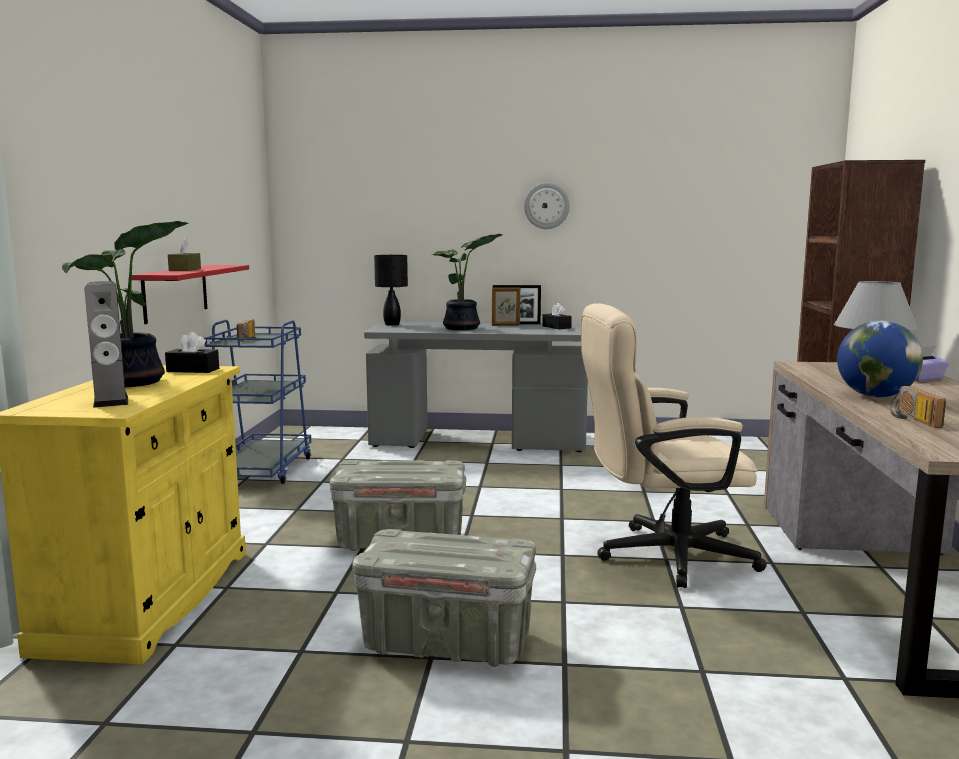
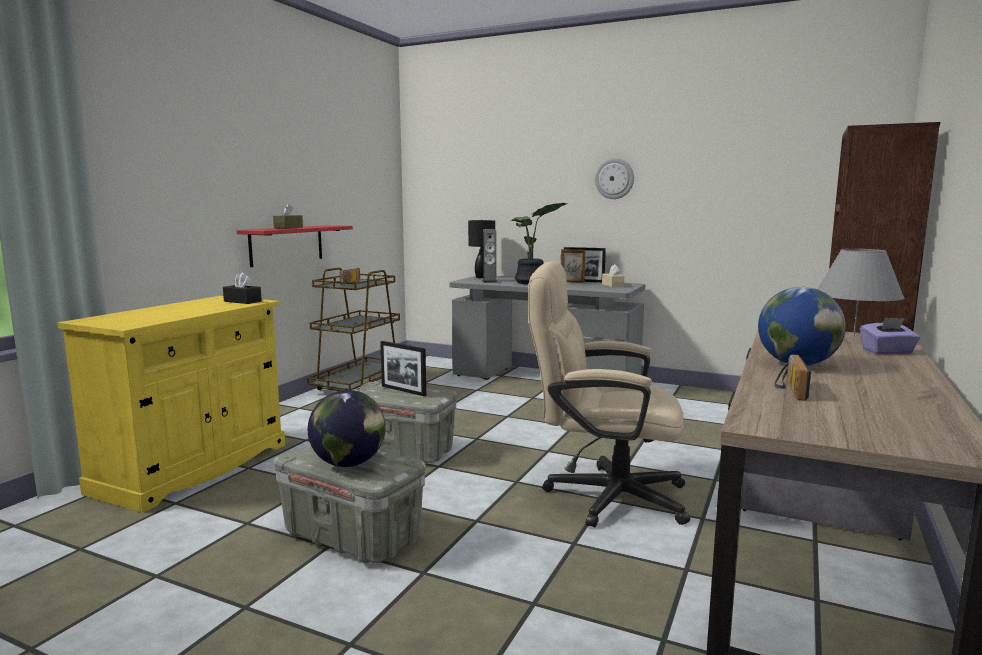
camera: 20 degrees right, 0 degrees up
(111, 401) = (142, 318): speaker -> speaker (489, 281)
(132, 383) = (185, 307): potted plant -> none
(262, 470) = (359, 385): blue cart -> brown cart
(402, 466) = (403, 390): none -> picture frame
(454, 554) = (349, 463): none -> globe
(556, 327) = (612, 285): black tissue box -> beige tissue box

